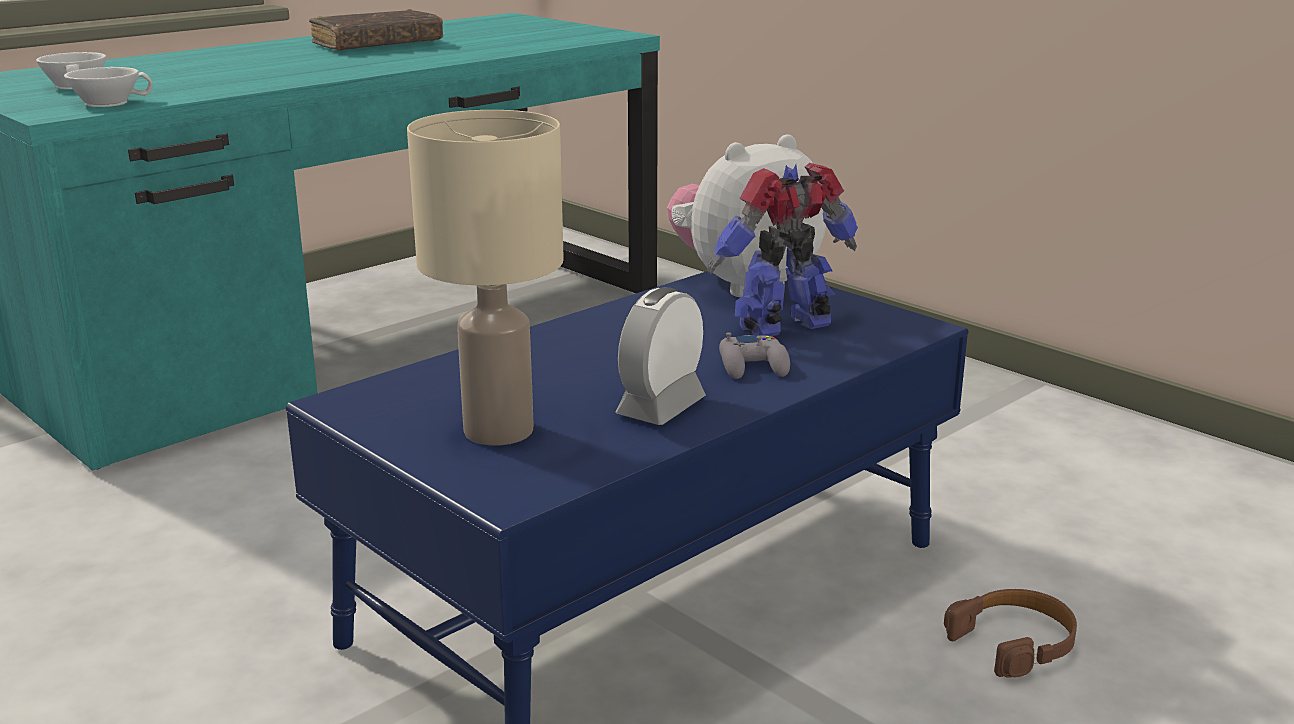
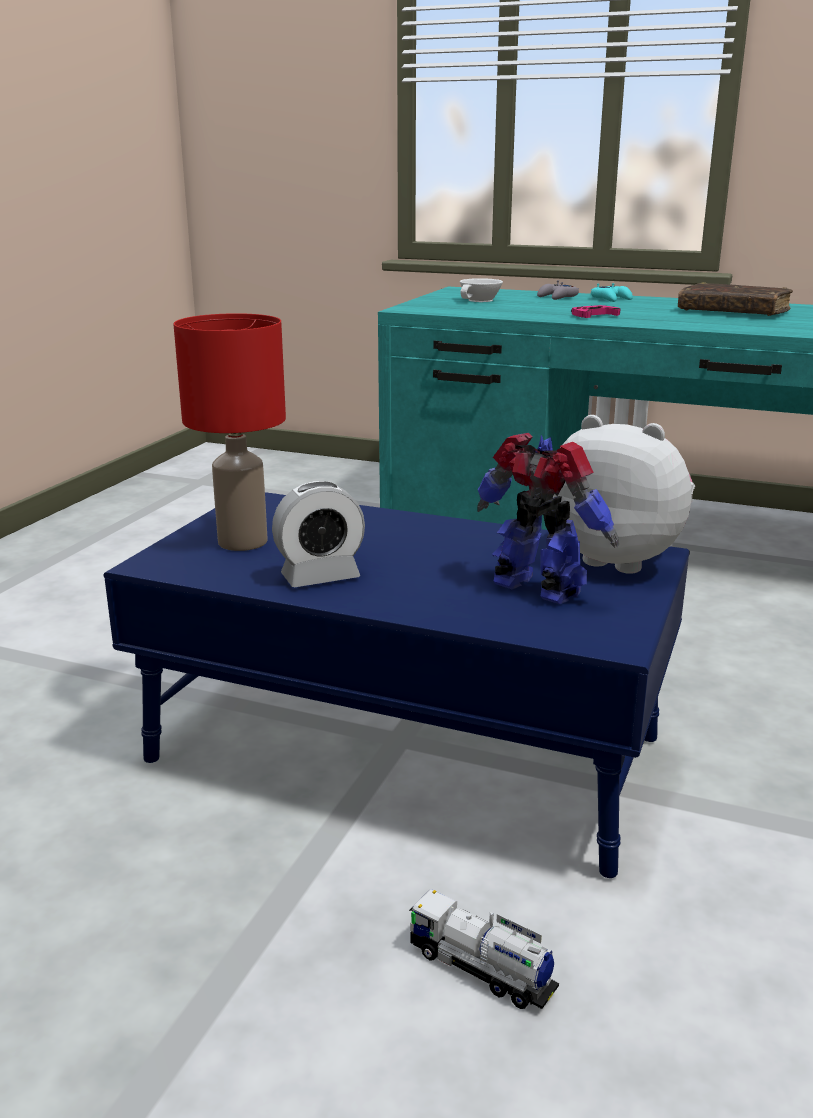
camera: 65 degrees right, 0 degrees up
(109, 102) = (450, 309): white cup -> none
(207, 55) = (611, 299): none -> turquoise game controller
(291, 74) = (593, 316): none -> pink game controller
(501, 431) = (243, 542): beige table lamp -> red table lamp
(661, 407) = (320, 577): alarm clock -> alarm clock turned 150 degrees clockwise
(753, 366) = (432, 592): grey game controller -> grey game controller (558, 297)
(1014, 642) = (481, 969): brown headphones -> toy truck

